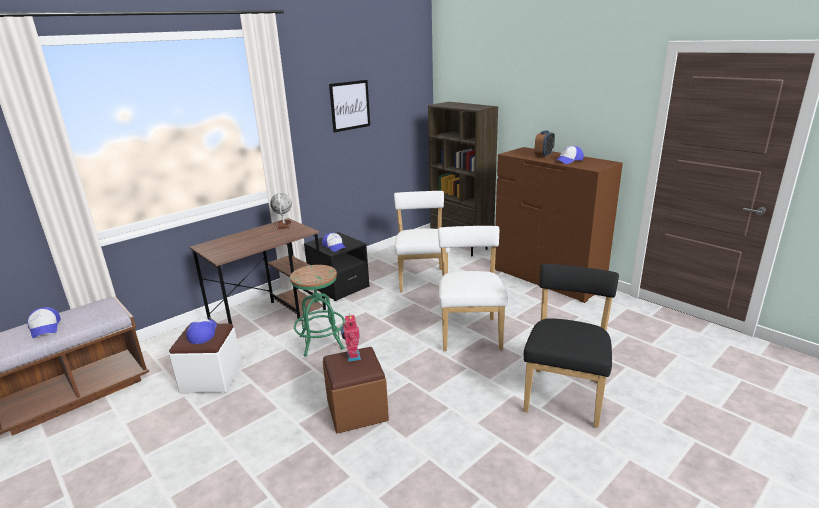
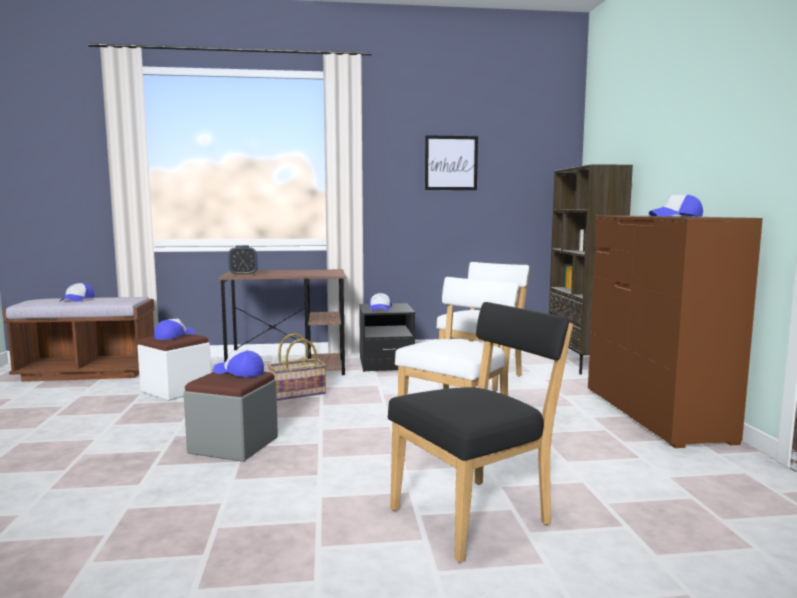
camera: 35 degrees right, 15 degrees down
(284, 225) = (326, 271): globe -> none
(321, 342) = (297, 394): green stool -> basket
(352, 356) = (239, 372): toy robot -> cap
(357, 410) = (233, 445): brown ottoman -> grey ottoman
(544, 155) = (654, 216): alarm clock -> alarm clock (243, 274)

